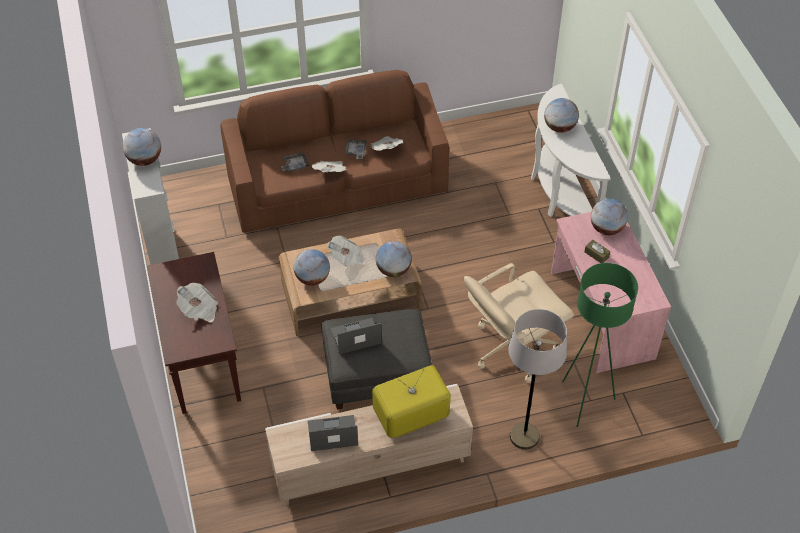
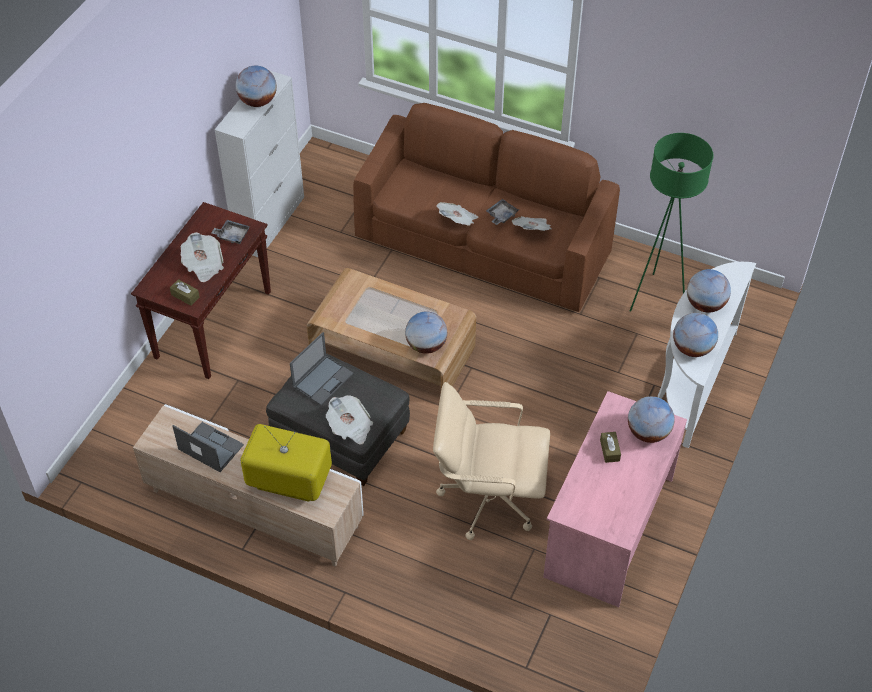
camera: 40 degrees right, 0 degrees up
(209, 340) = (185, 296): none -> brown tissue box
(295, 165) = (434, 196): grey tray -> grey tray (232, 235)
(312, 278) = (348, 306): globe -> globe (692, 348)
(347, 258) = (397, 308): newspaper -> newspaper (350, 427)
(355, 336) = (323, 379): laptop -> laptop turned 105 degrees clockwise
(524, 436) = (413, 585): grey floor lamp -> none
(584, 401) = (503, 595): green floor lamp -> green floor lamp (656, 298)

